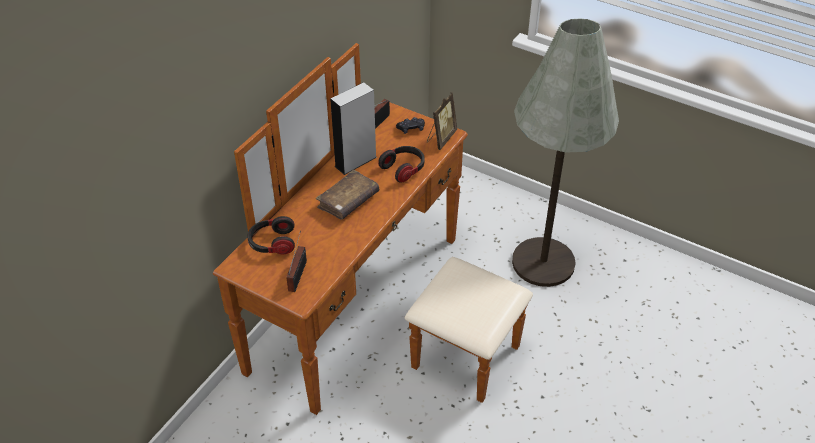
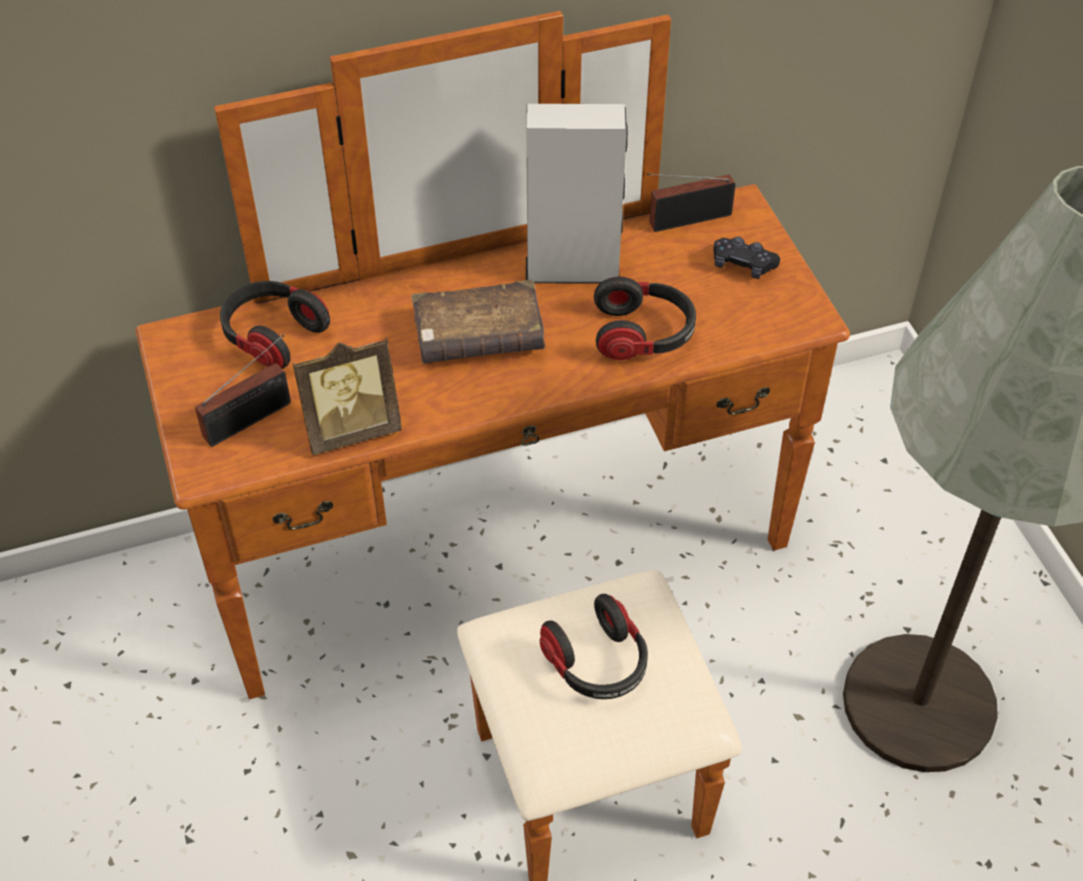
camera: 40 degrees right, 5 degrees up
(440, 138) = (780, 315): picture frame -> picture frame (351, 430)
(468, 294) = (597, 664): none -> headphones

